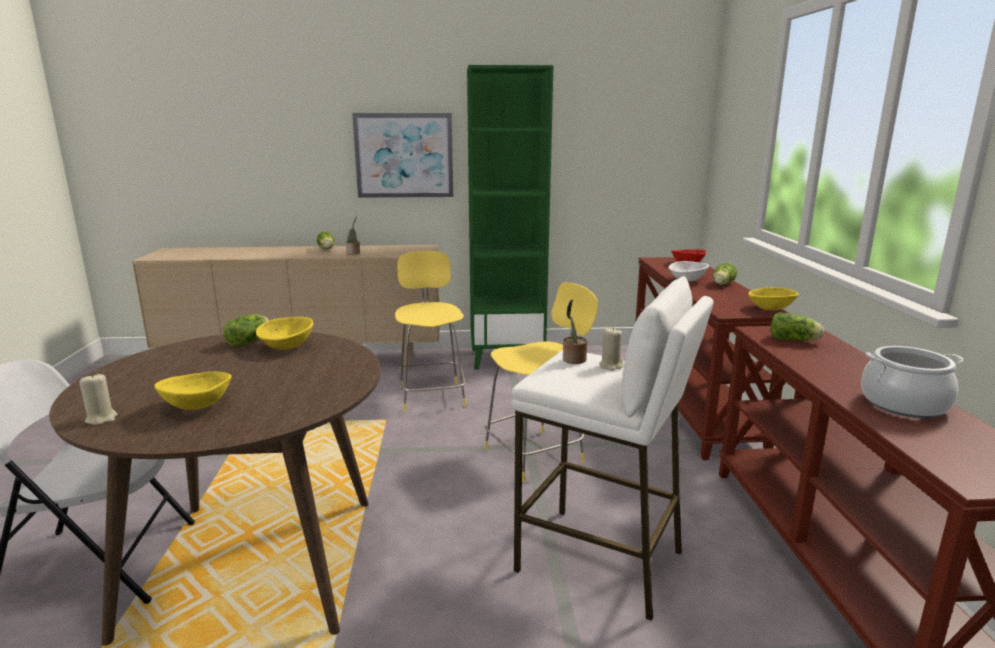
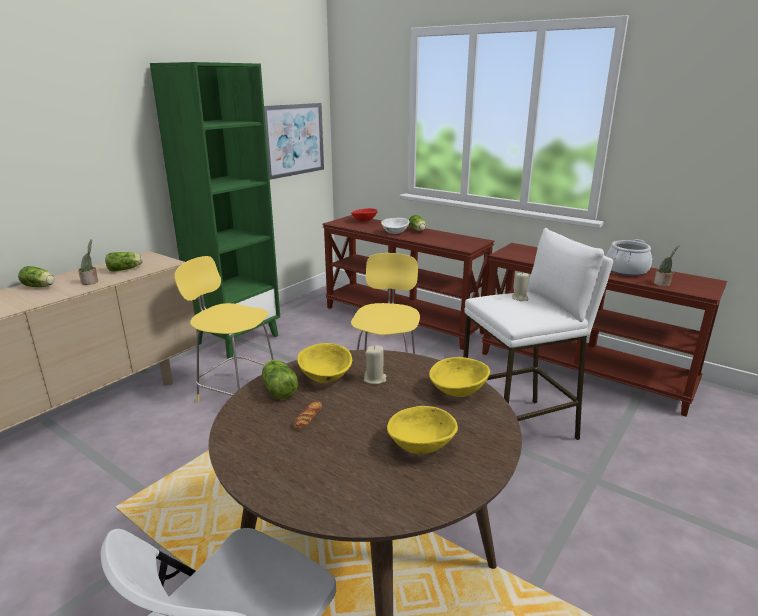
camera: 50 degrees left, 5 degrees up
(101, 418) = (391, 502): beige candle -> beige candle (375, 379)
(212, 361) = (308, 418): none -> bread
(404, 155) = (97, 160): picture -> picture (294, 140)
(573, 360) = (498, 302): potted plant -> potted plant (662, 284)
(770, 309) = (476, 239): yellow bowl -> yellow bowl (458, 391)
(795, 340) = (528, 254): lettuce -> lettuce (126, 269)

